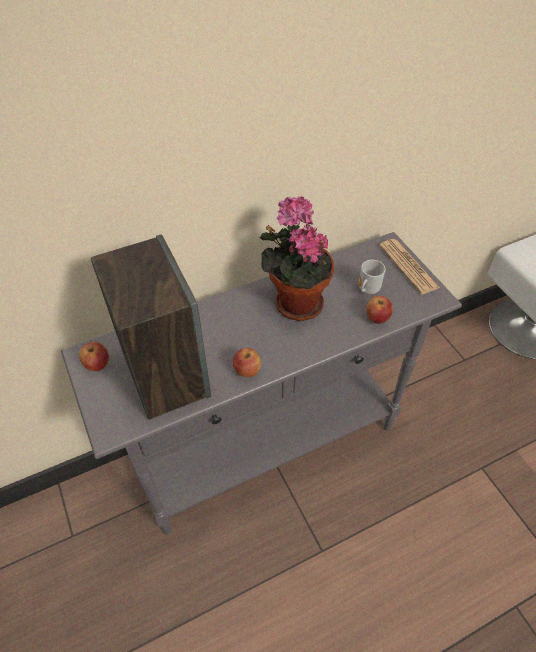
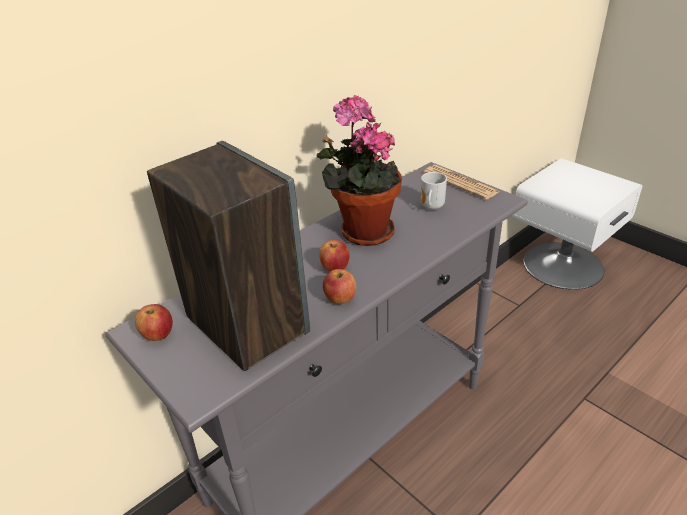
camera: 15 degrees left, 15 degrees down
(377, 318) = (453, 226): apple -> apple (335, 268)

